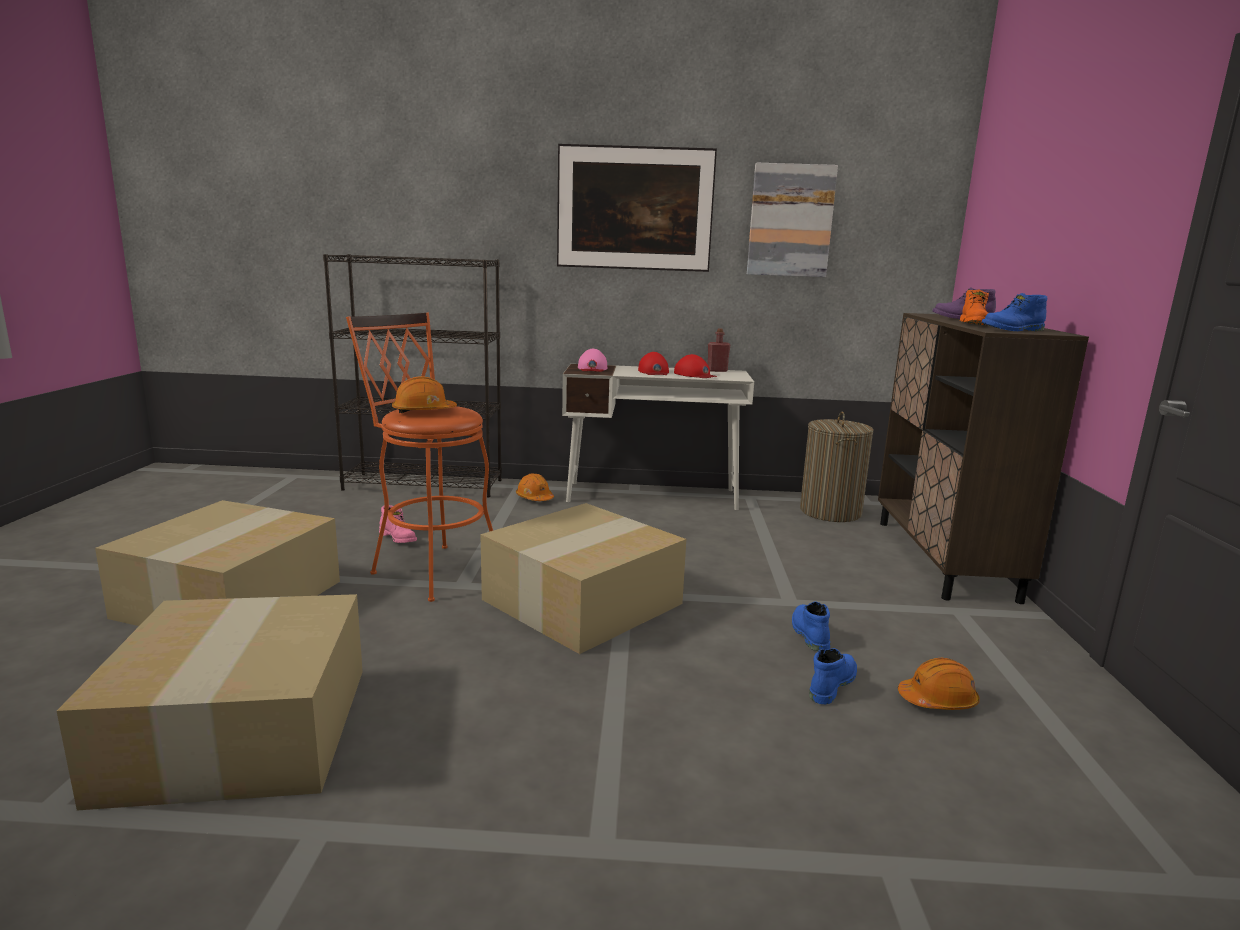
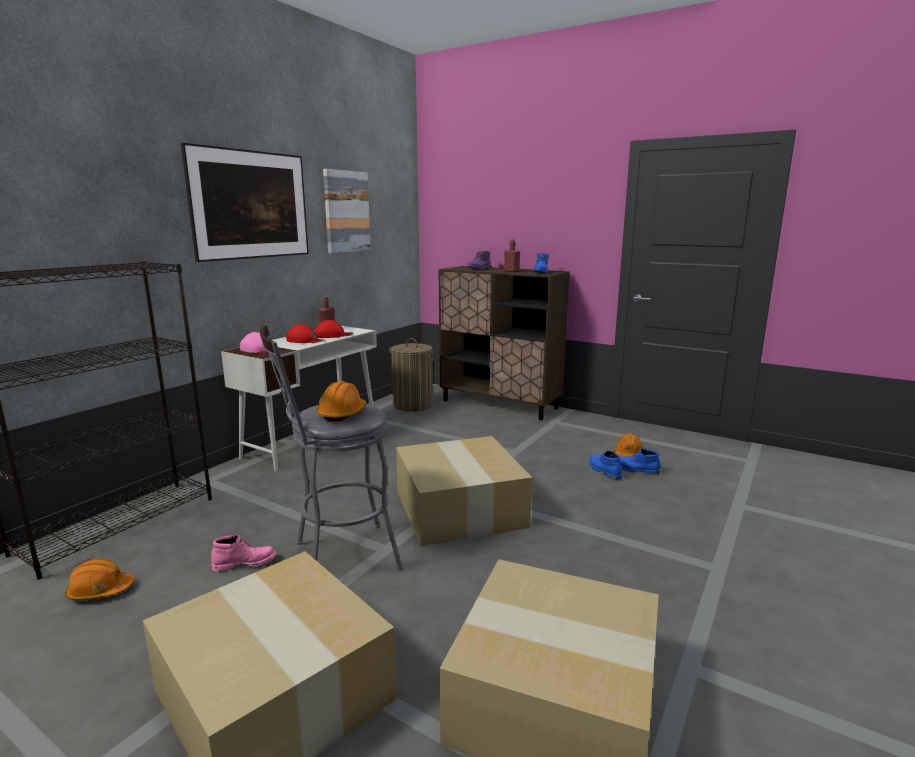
camera: 60 degrees left, 0 degrees up
(431, 568) = (337, 557): orange stool -> grey stool
(534, 498) = (247, 481): orange hard hat -> orange hard hat (100, 591)
(808, 634) = (552, 459): blue boot -> blue boot (636, 470)
(975, 324) = (511, 271): orange boot -> red bottle

